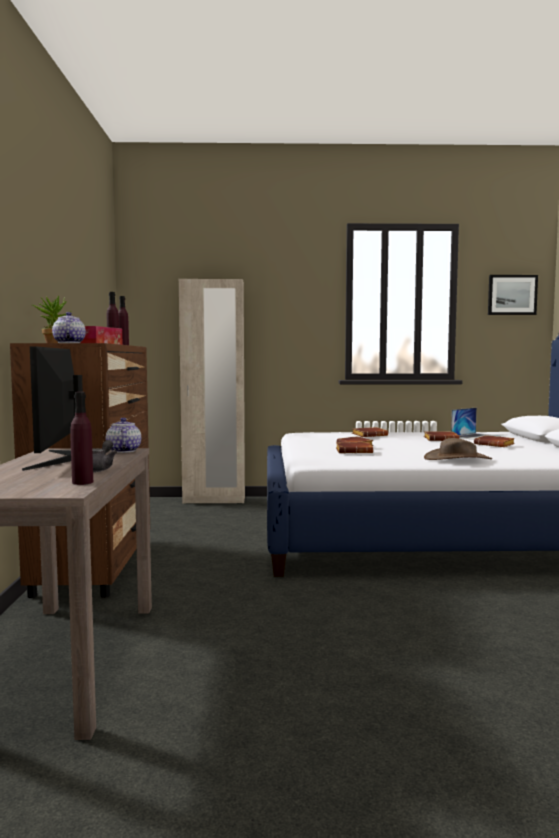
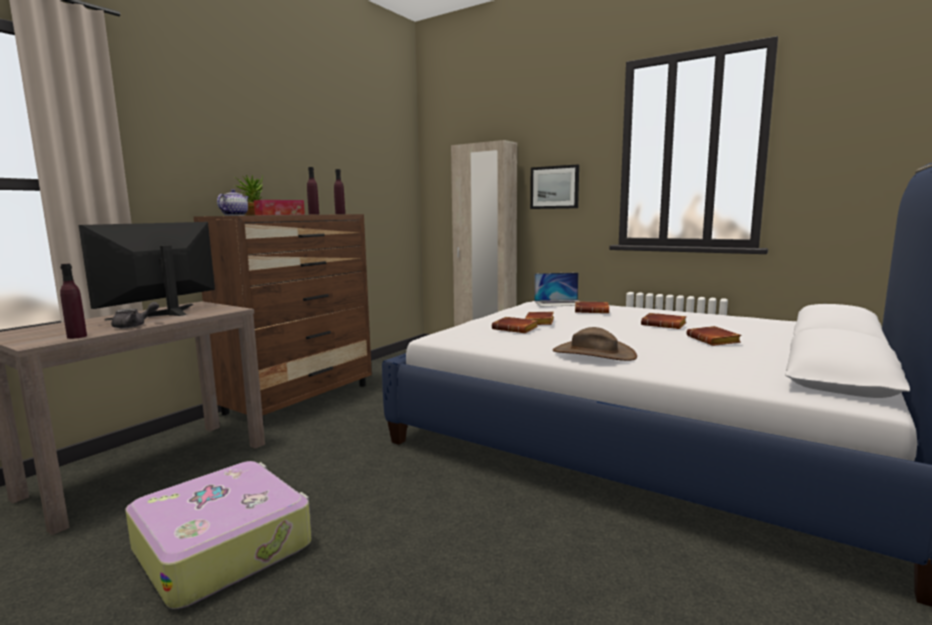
camera: 35 degrees right, 5 degrees up
(123, 451) = (225, 310): teapot -> none
(295, 679) = (224, 546): none -> suitcase
(475, 436) = (730, 325): laptop -> laptop (559, 303)
(512, 295) = (861, 127): picture -> picture (554, 187)

